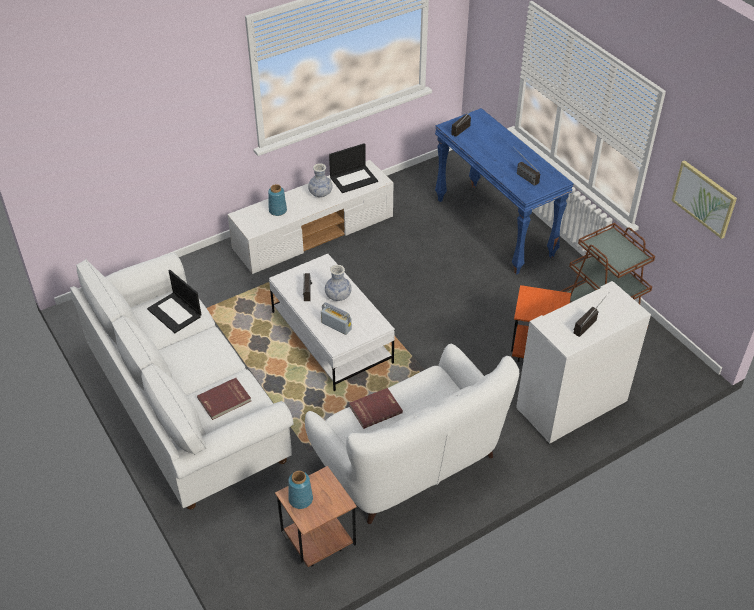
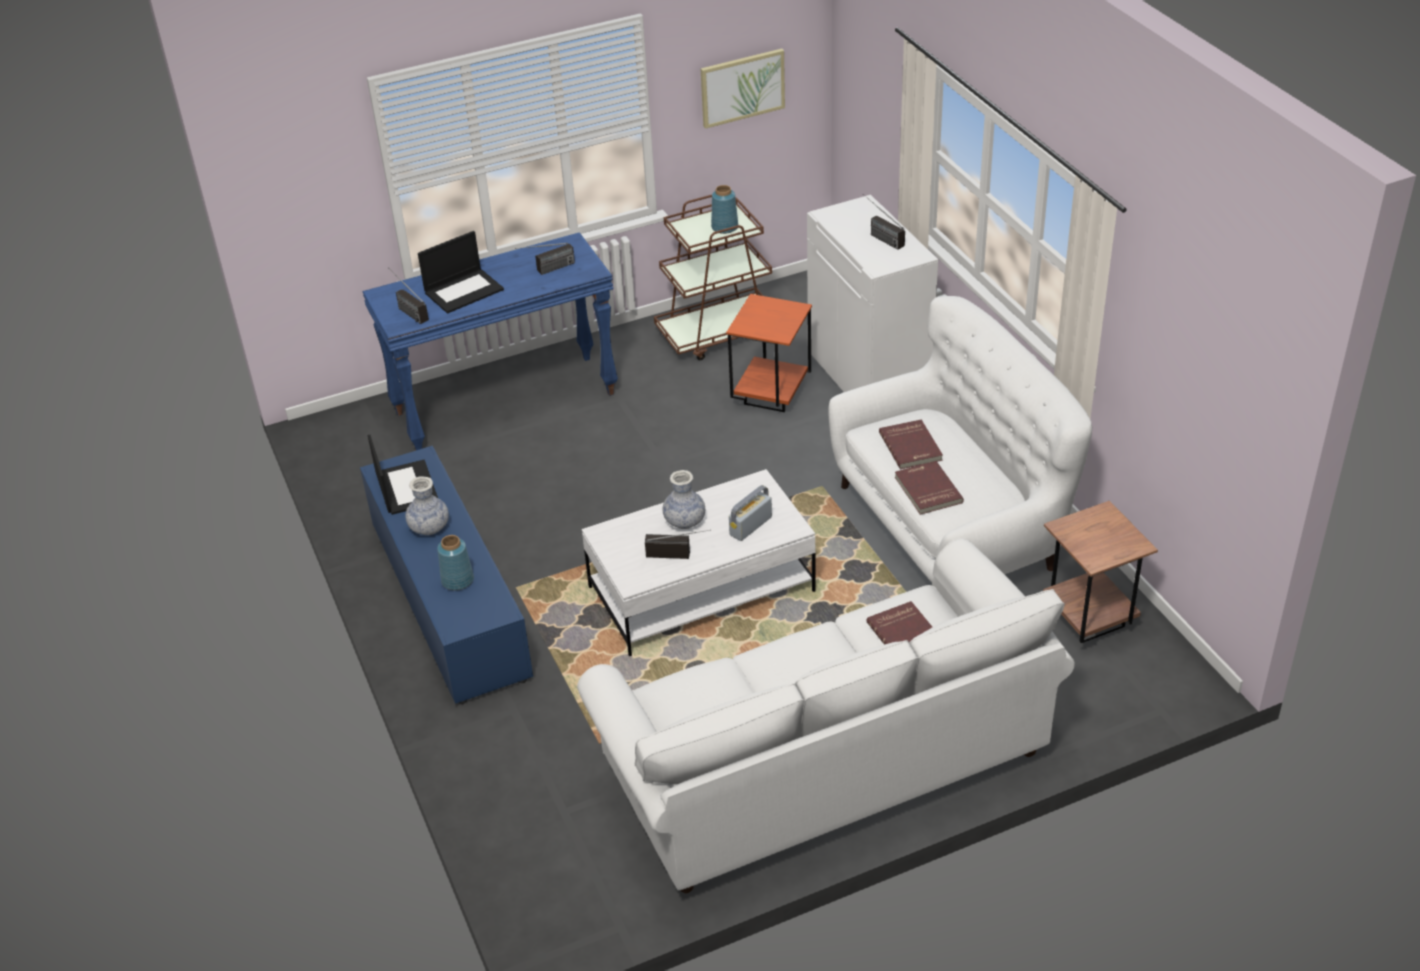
camera: 80 degrees left, 5 degrees down
(175, 313) = (702, 699): laptop -> laptop (464, 290)
(301, 499) = (1102, 549): blue vase -> blue vase (724, 227)
(314, 233) = (448, 599): white tv stand -> blue tv stand
(423, 399) = (911, 446): none -> red book

